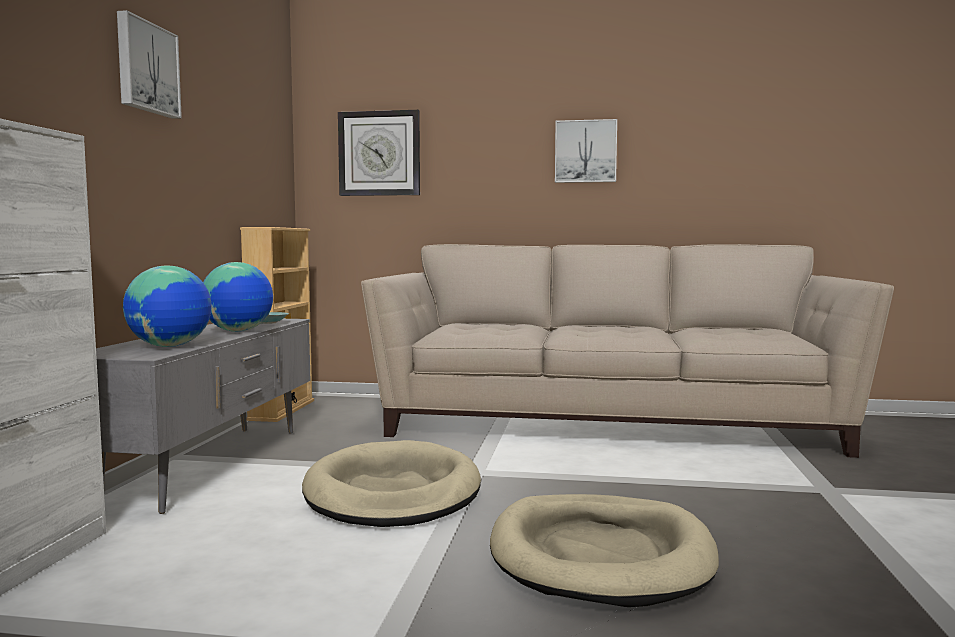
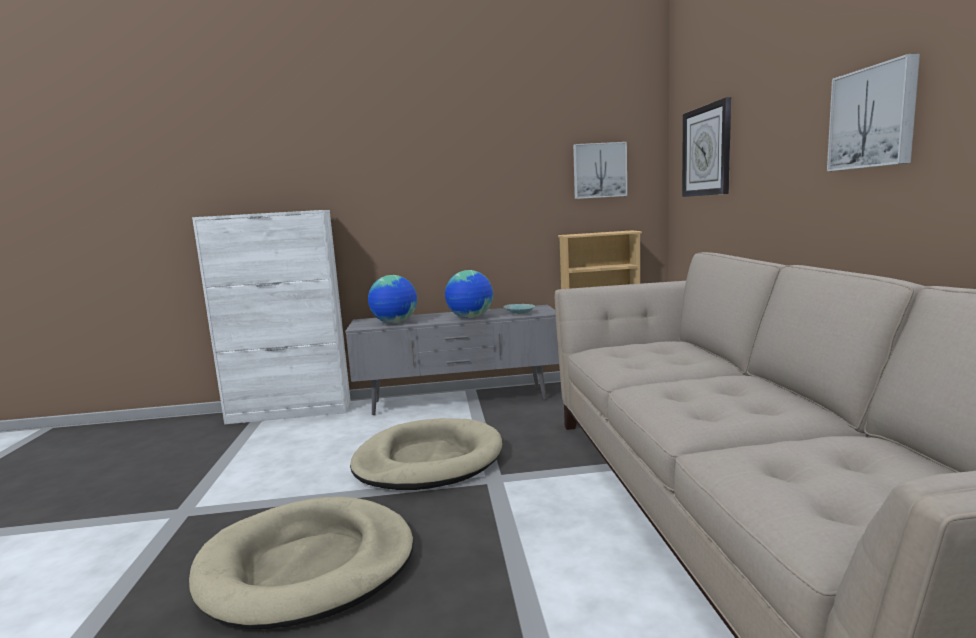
camera: 75 degrees right, 5 degrees up
(146, 68) = (443, 142): picture -> picture (599, 170)

